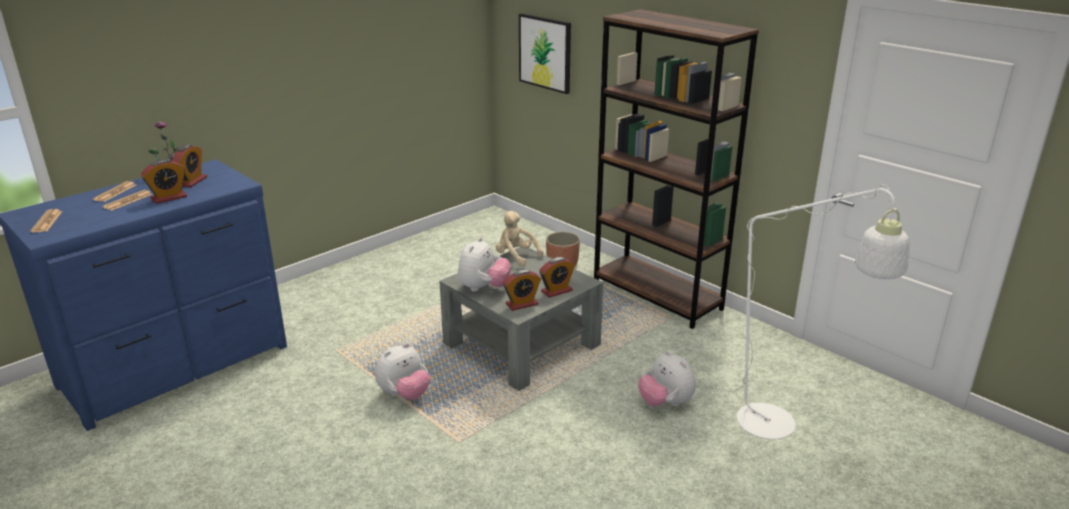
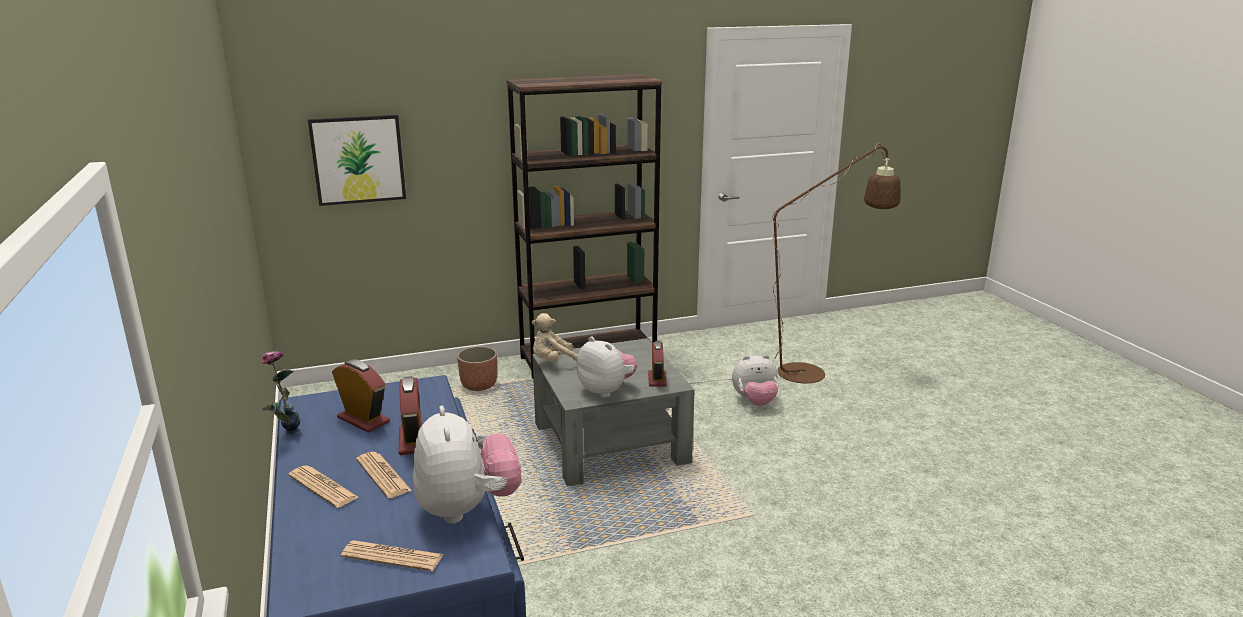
camera: 65 degrees left, 5 degrees down
(404, 394) = (648, 532): plush toy -> plush toy (467, 509)
(556, 291) = (646, 359): alarm clock -> none
(779, 428) = (813, 371): white floor lamp -> brown floor lamp

